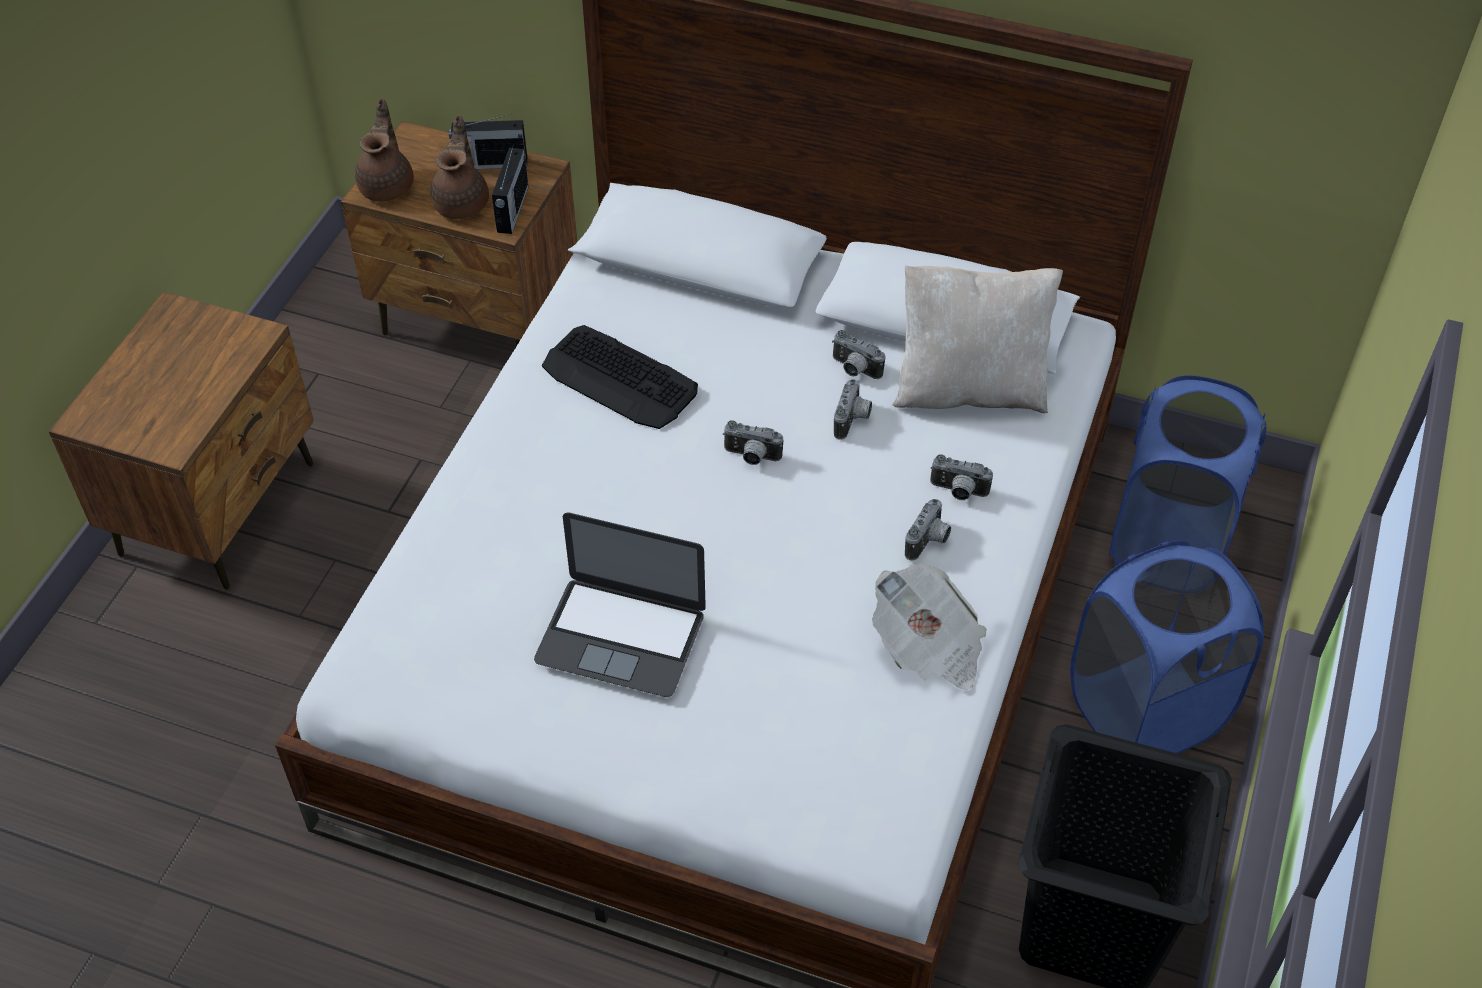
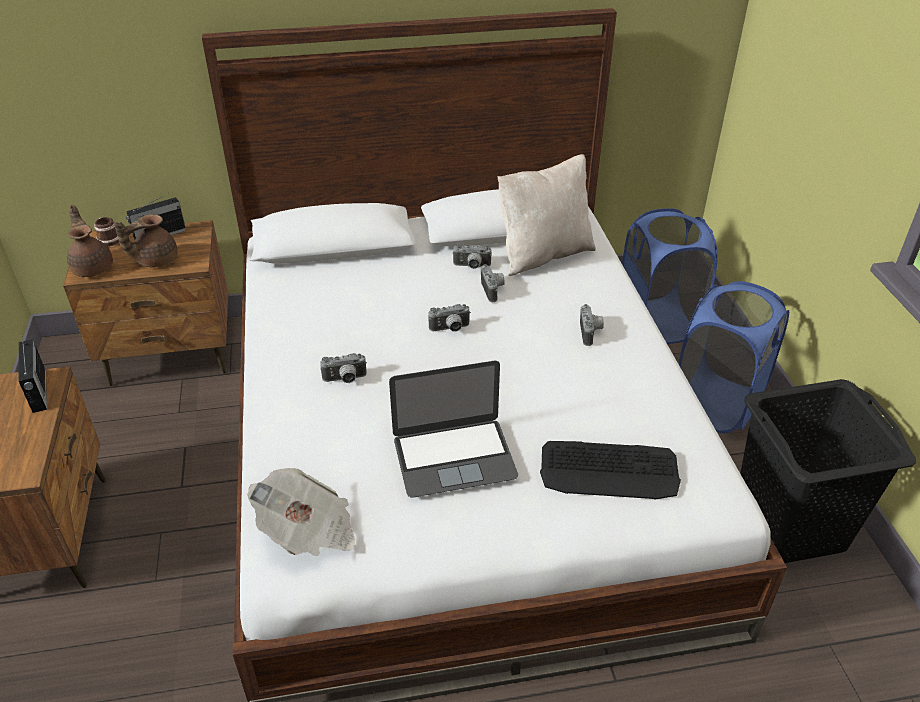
camera: 30 degrees left, 10 degrees down
(428, 146) = (108, 239): none -> mug
(463, 202) = (155, 260): brown teapot -> brown teapot turned 105 degrees counterclockwise
(512, 210) = (193, 254): radio -> radio (39, 392)
(620, 379) = (333, 319): keyboard -> keyboard (609, 471)
(928, 647) = (640, 385): newspaper -> newspaper (308, 531)
(958, 492) = (583, 303): camera -> camera (345, 380)

